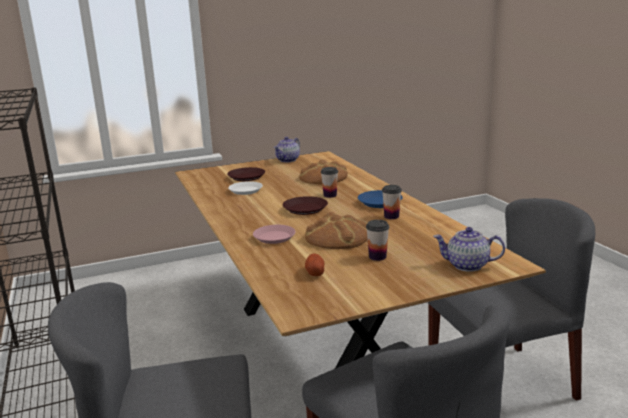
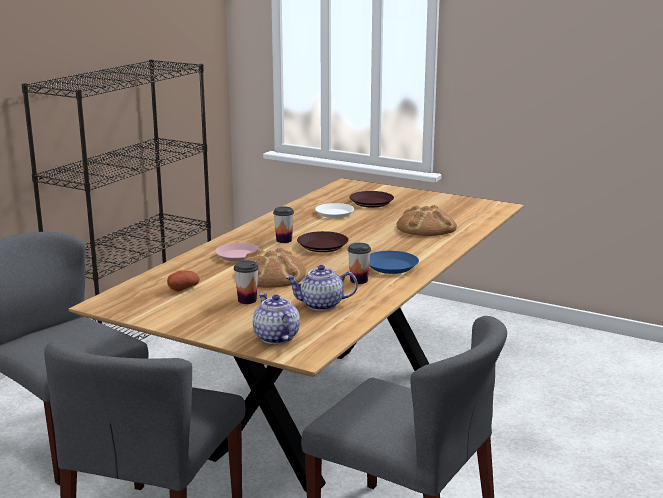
camera: 50 degrees right, 0 degrees up
(288, 160) = (454, 200): teapot -> teapot (321, 305)
(330, 195) = (377, 243): cup -> cup (284, 240)

